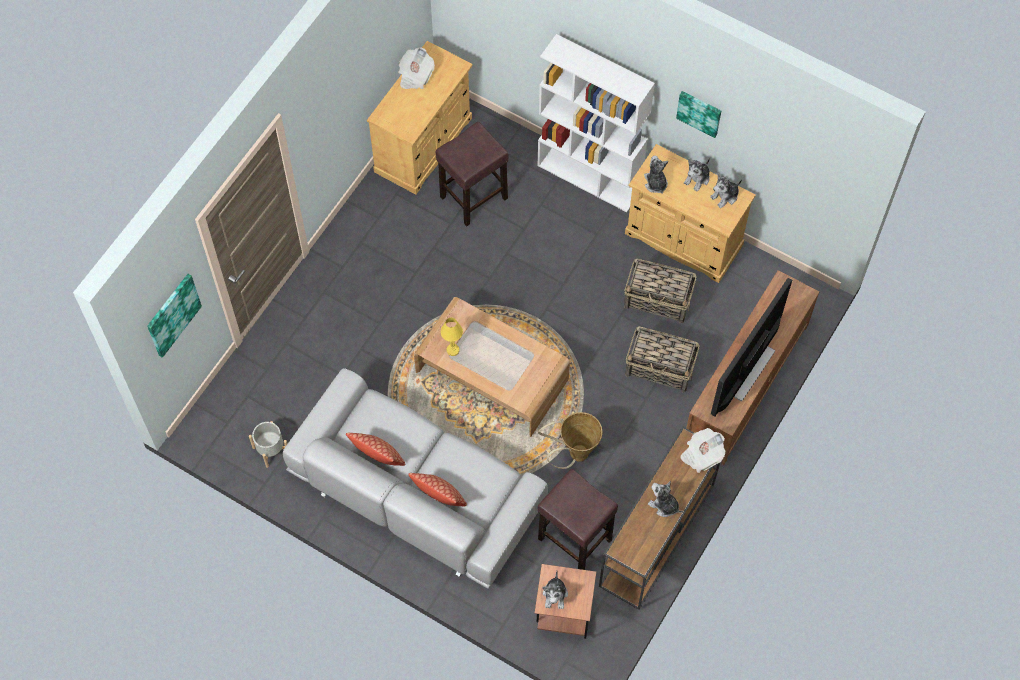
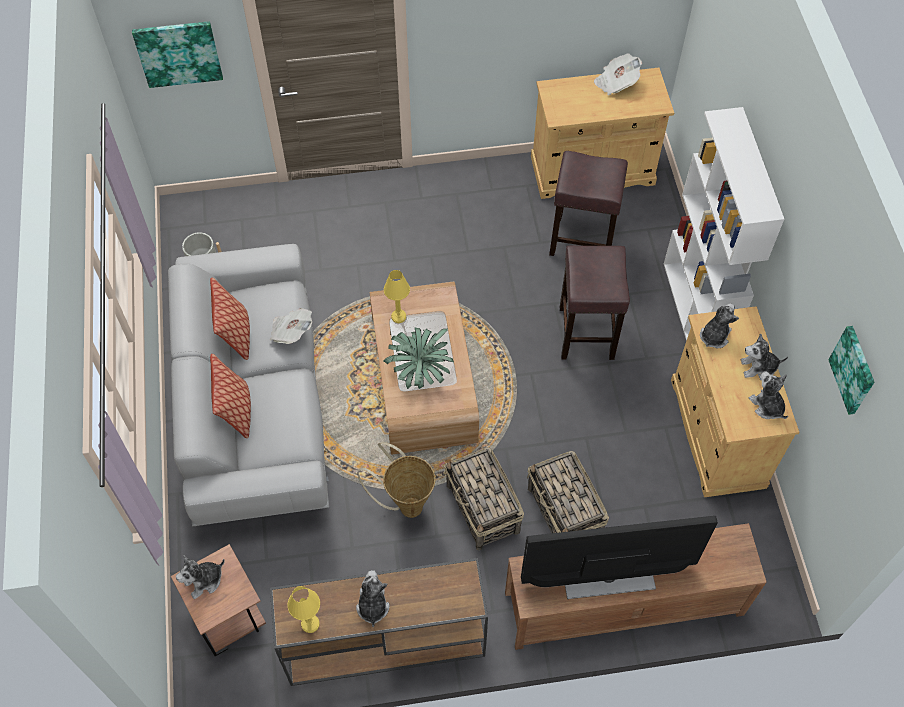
camera: 50 degrees right, 5 degrees down
(505, 367) = (420, 369): none -> potted plant
(573, 538) = (318, 568): brown stool -> brown stool (586, 332)
(646, 547) = (310, 624): none -> yellow table lamp
(658, 300) = (633, 458): basket -> basket (483, 509)
(699, 112) = (803, 287): picture -> picture (854, 370)
(701, 454) = (462, 600): newspaper -> newspaper (291, 332)
(725, 196) = (767, 406): plush toy -> plush toy turned 45 degrees clockwise

